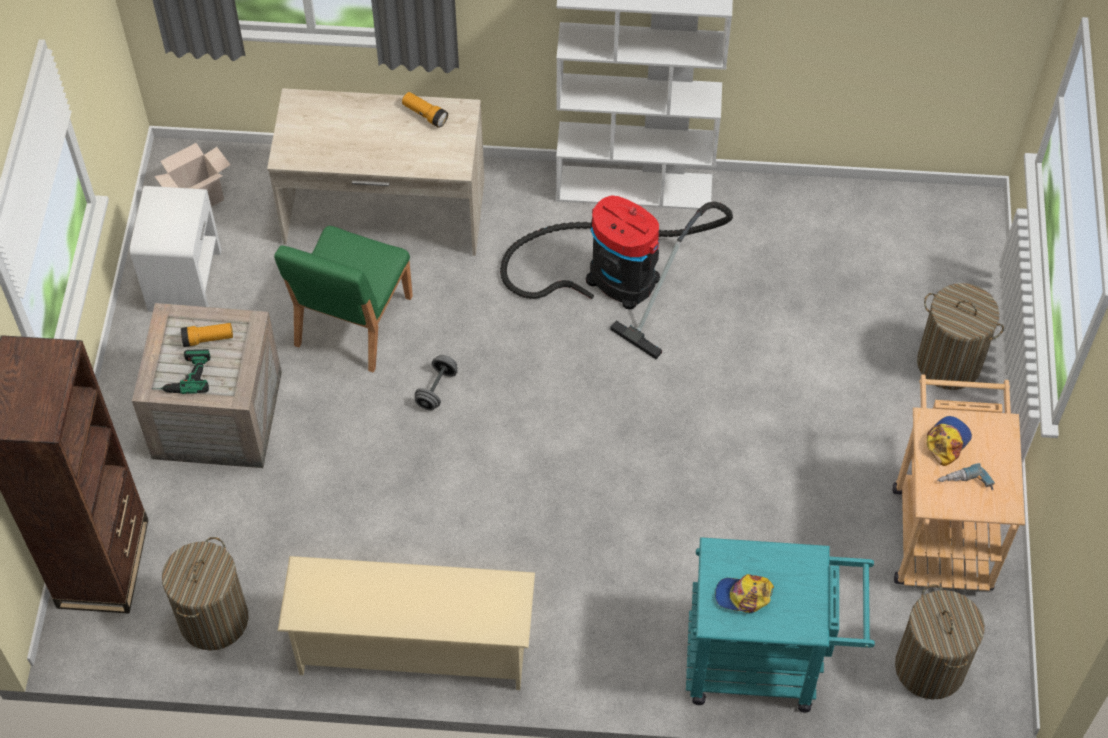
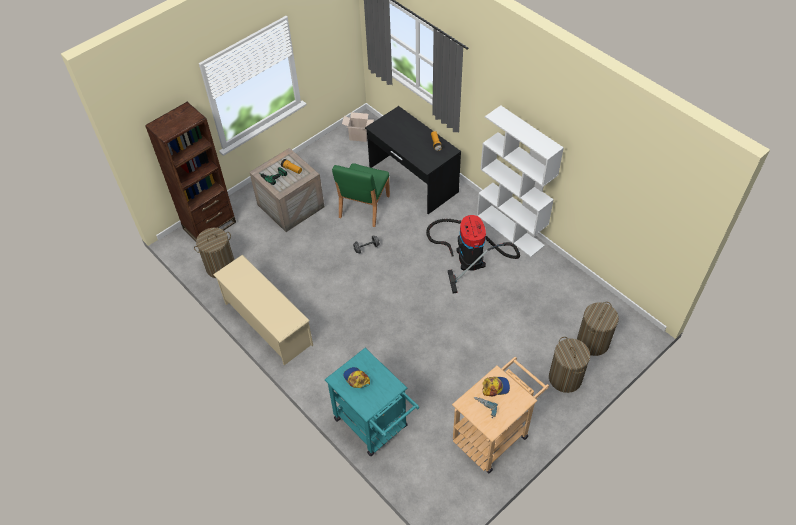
camera: 45 degrees right, 5 degrees down
(185, 279) = (327, 158): white nightstand -> none
(352, 322) = (363, 207): green chair -> green chair turned 45 degrees counterclockwise
(384, 213) = (412, 180): beige desk -> black desk
(929, 667) = (433, 480): laundry basket -> laundry basket (593, 342)

